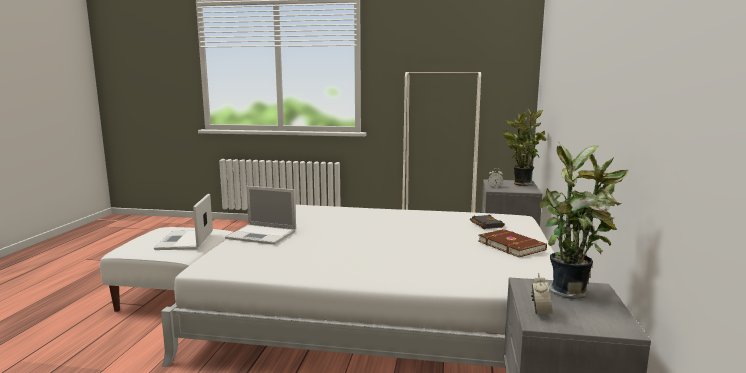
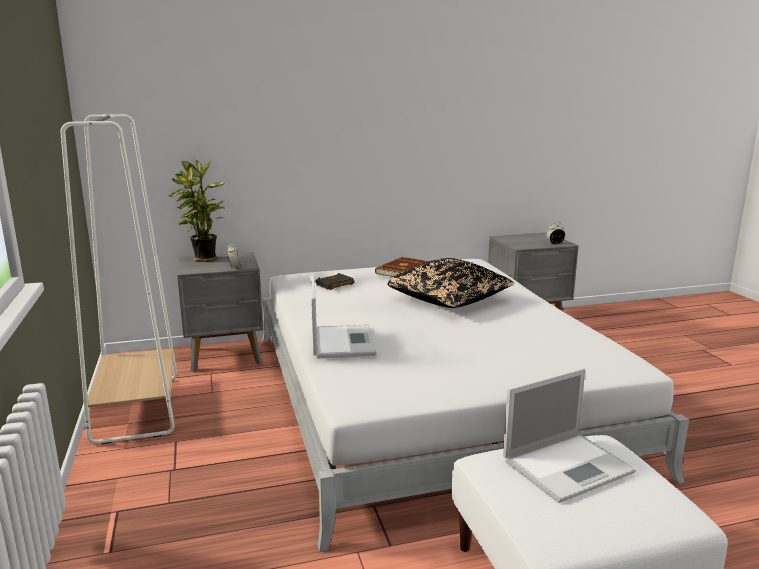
camera: 115 degrees left, 5 degrees up
(263, 235) = (509, 371): laptop -> laptop (342, 341)
(412, 247) = (448, 298): none -> black pillow
(572, 292) = (515, 240): potted plant -> none

